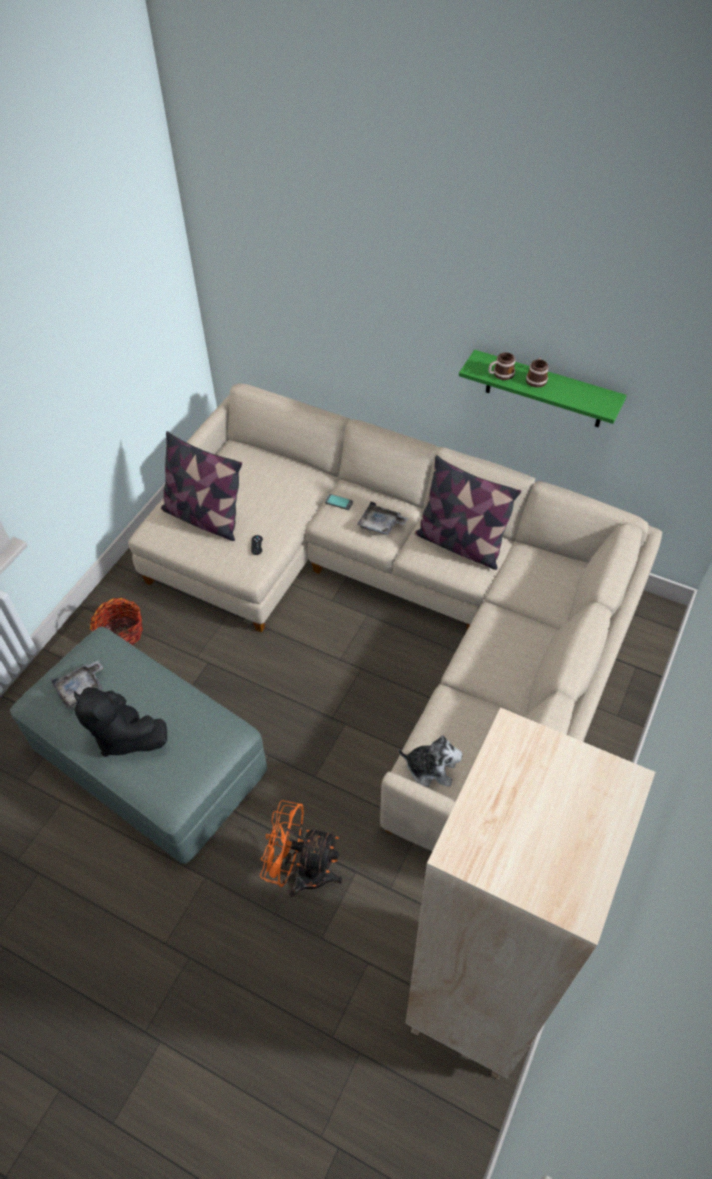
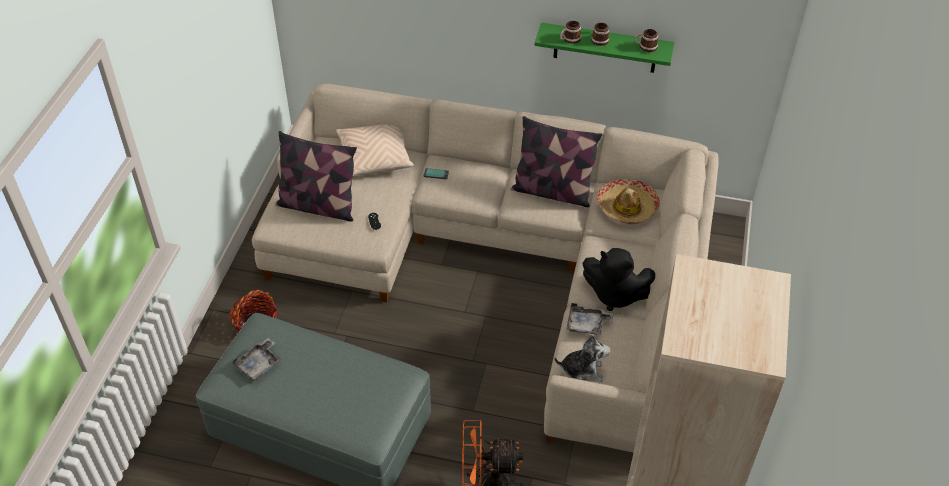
camera: 15 degrees left, 5 degrees down
(124, 735) = (312, 394): black plush toy -> black plush toy (615, 294)
(279, 473) = (374, 158): none -> beige pillow
(380, 525) = (479, 187): grey tray -> grey tray (587, 325)
(540, 577) = (627, 207): none -> hat
(589, 396) = (645, 47): none -> mug

